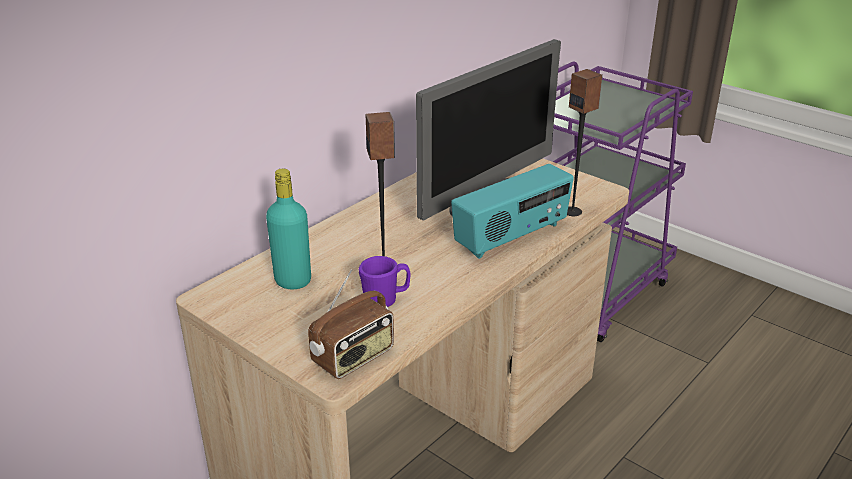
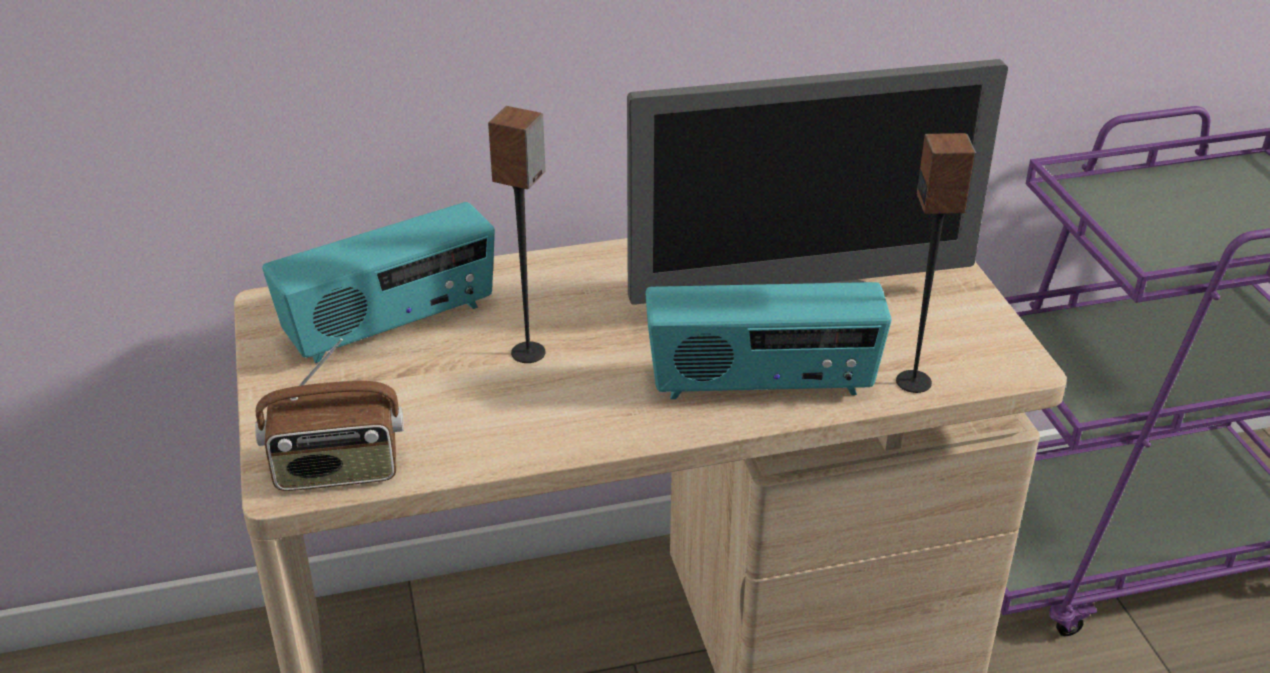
camera: 35 degrees right, 5 degrees up
(293, 281) = (391, 326): turquoise bottle -> radio
(385, 300) = (470, 405): purple mug -> none

